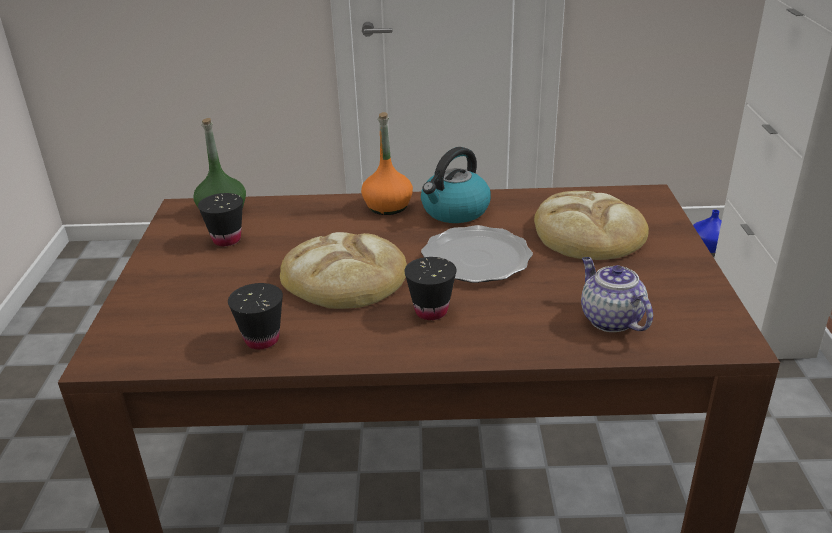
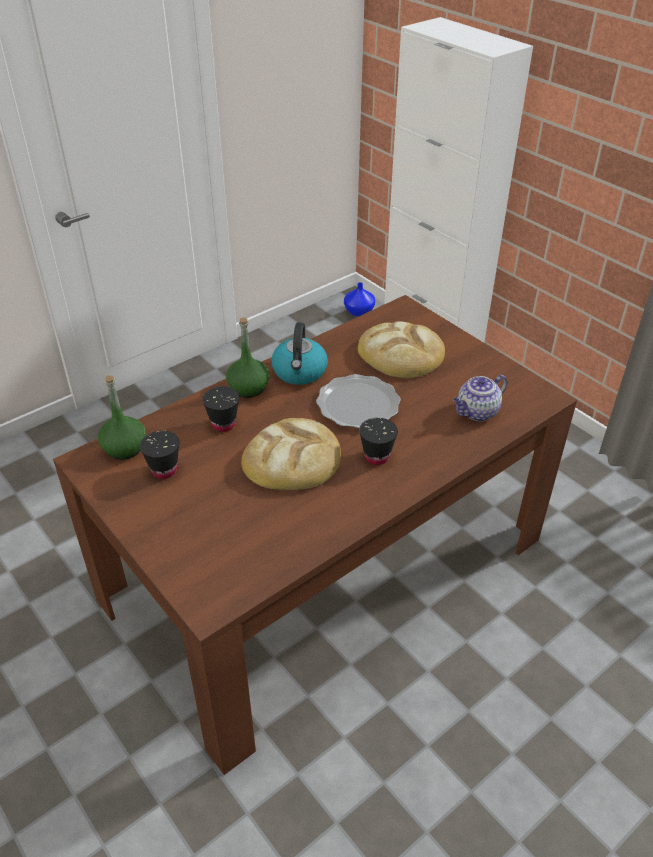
camera: 40 degrees left, 10 degrees up
(262, 340) = (299, 532): black cup -> black cup (223, 424)
(388, 206) = (248, 388): orange bottle -> green bottle
(609, 319) = (477, 412): teapot -> teapot turned 60 degrees counterclockwise

